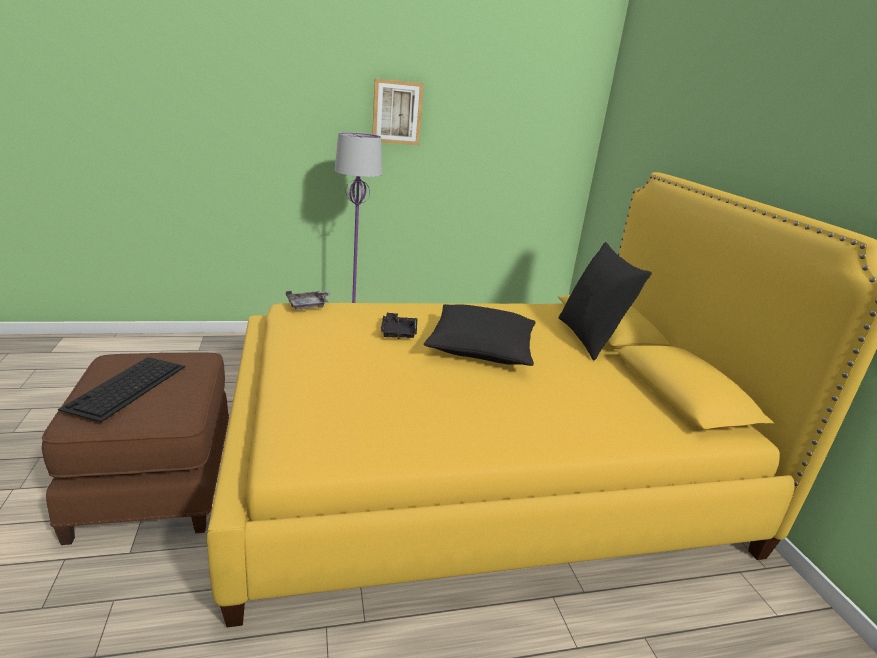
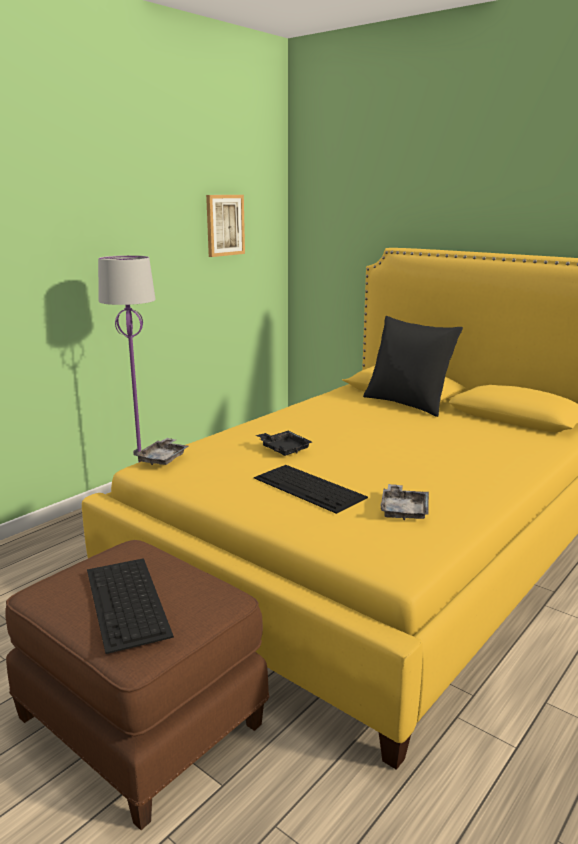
camera: 35 degrees left, 5 degrees down
(355, 368) = (310, 488): none -> keyboard
(386, 420) = (403, 510): none -> grey tray
(397, 112) = (120, 228): picture -> picture (224, 225)
(481, 347) = (358, 436): black pillow -> none

